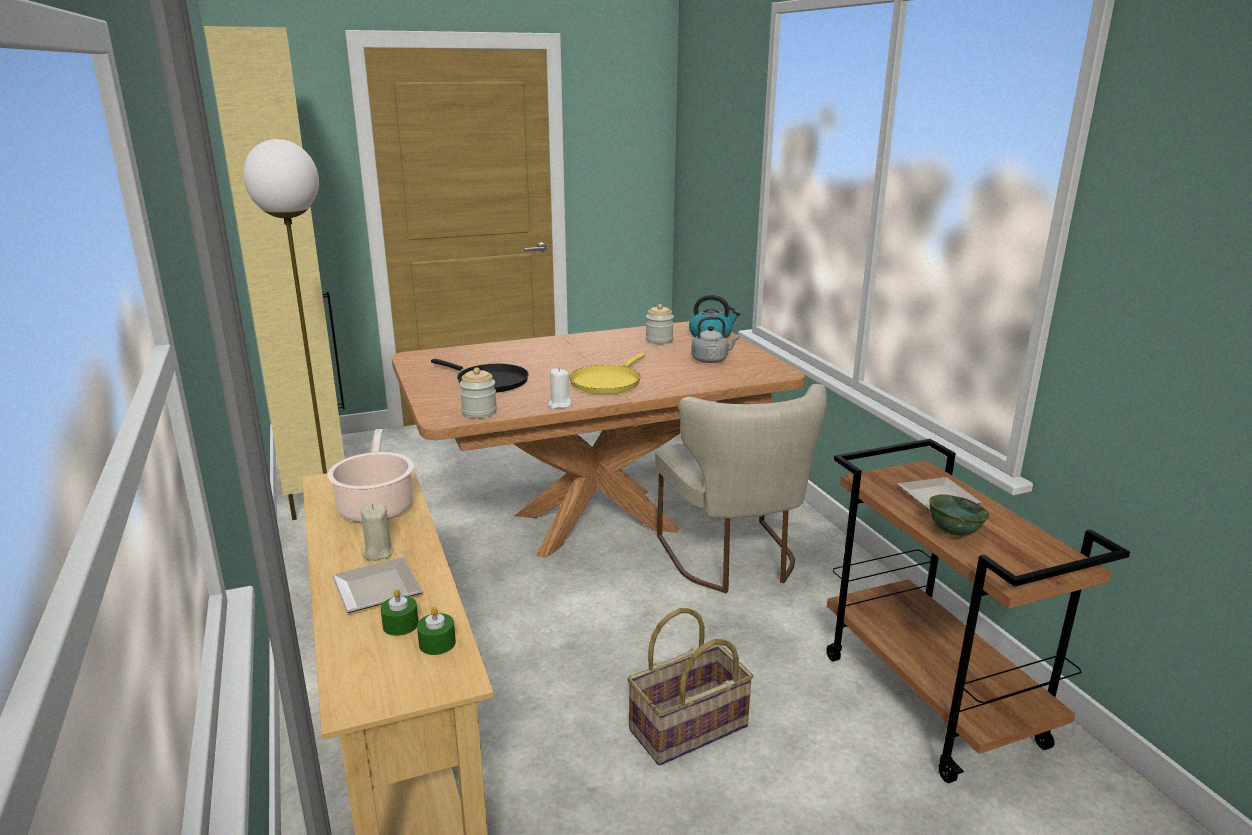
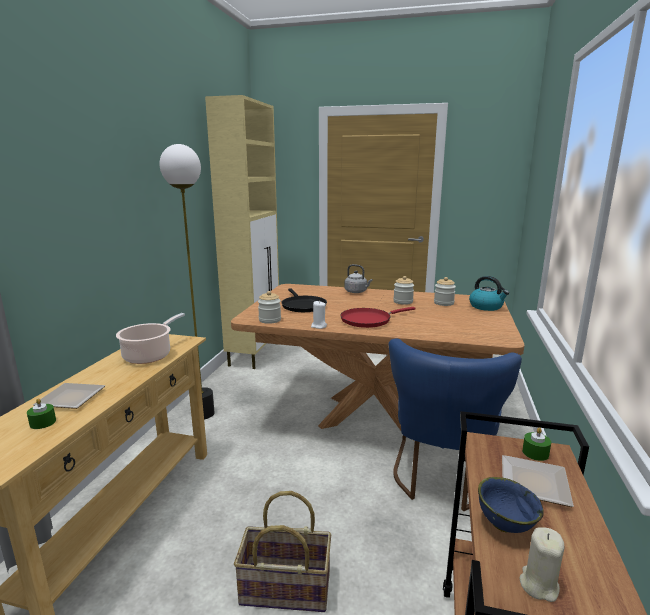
camera: 35 degrees right, 5 degrees down
(378, 552) = (107, 379): beige candle -> beige candle (538, 584)
(437, 643) = (35, 441): green candle -> green candle (535, 453)
(607, 382) = (368, 320): yellow frying pan -> red frying pan
(609, 348) = (403, 302): none -> jar
(711, 360) = (462, 321): grey kettle -> grey kettle (357, 292)
(734, 560) = (441, 478): beige chair -> blue chair
(952, 533) = (504, 524): green bowl -> blue bowl

